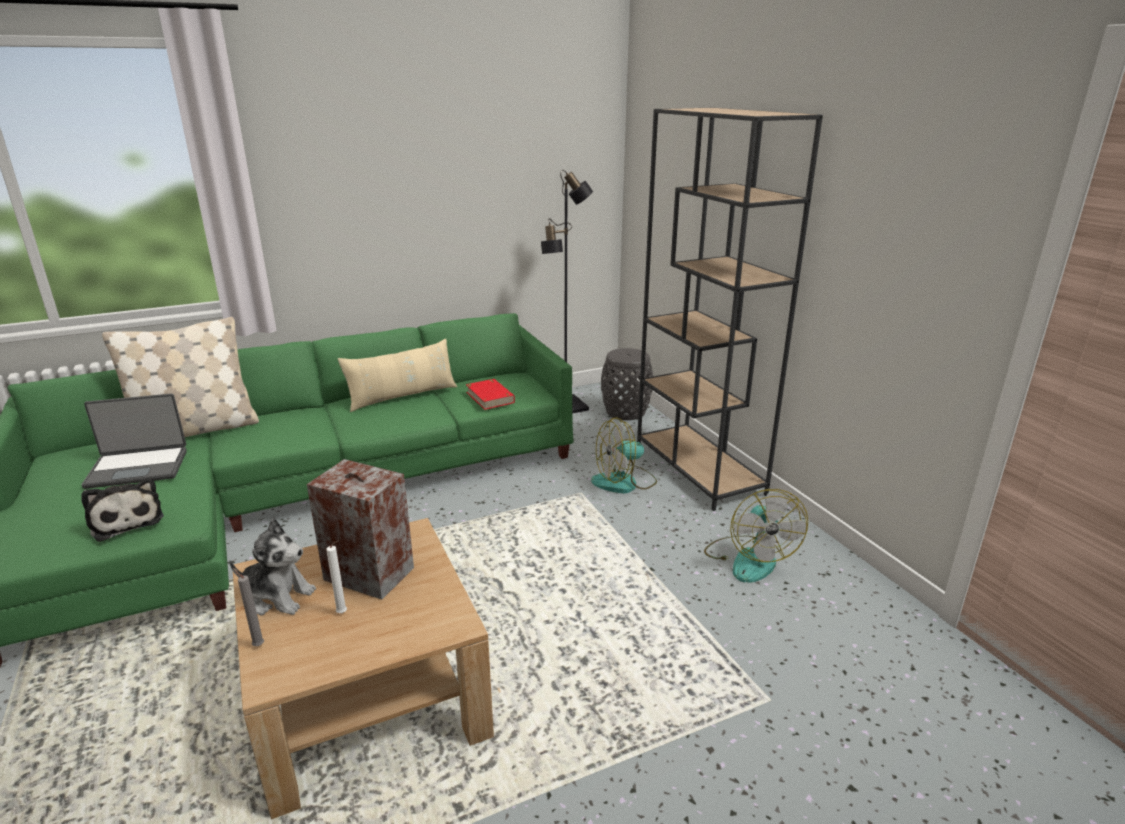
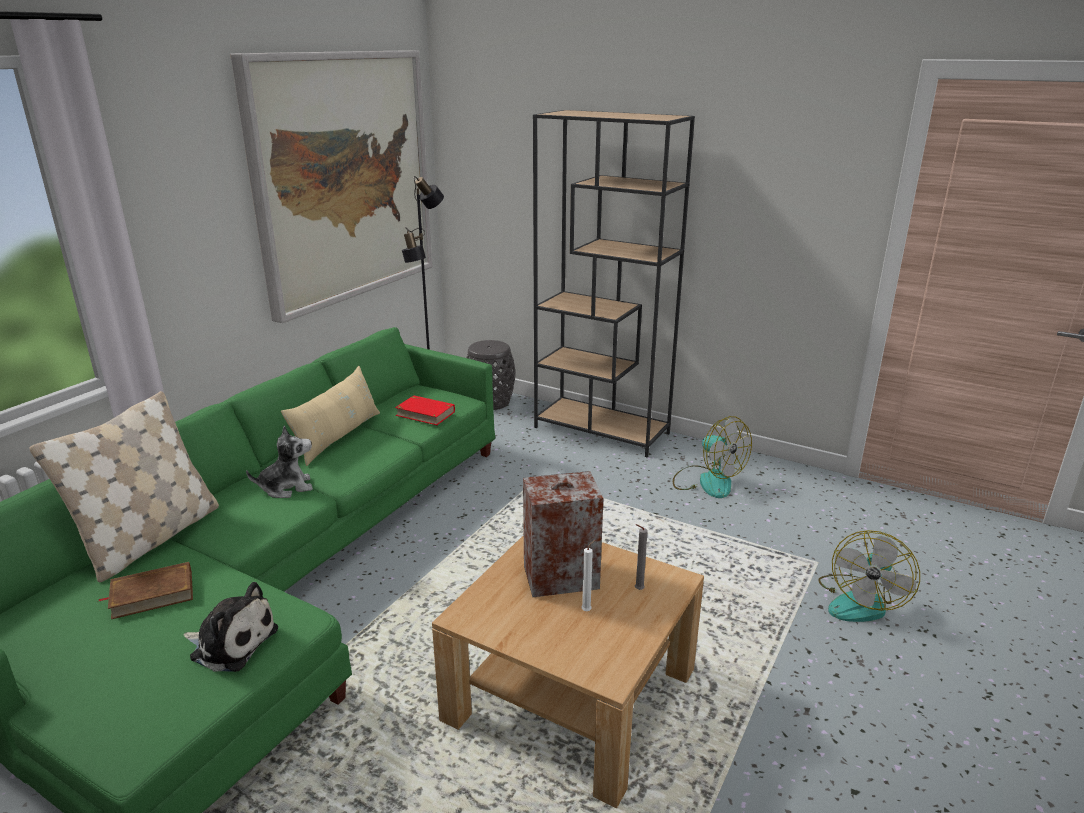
camera: 35 degrees left, 0 degrees up
(138, 467) = (152, 594): laptop -> brown book
(257, 645) = (560, 662): grey candle -> grey candle (637, 590)
(277, 596) = (516, 625): plush toy -> plush toy (287, 487)
(500, 166) = (343, 178): none -> picture
(624, 482) = (559, 458): fan -> fan (860, 601)

